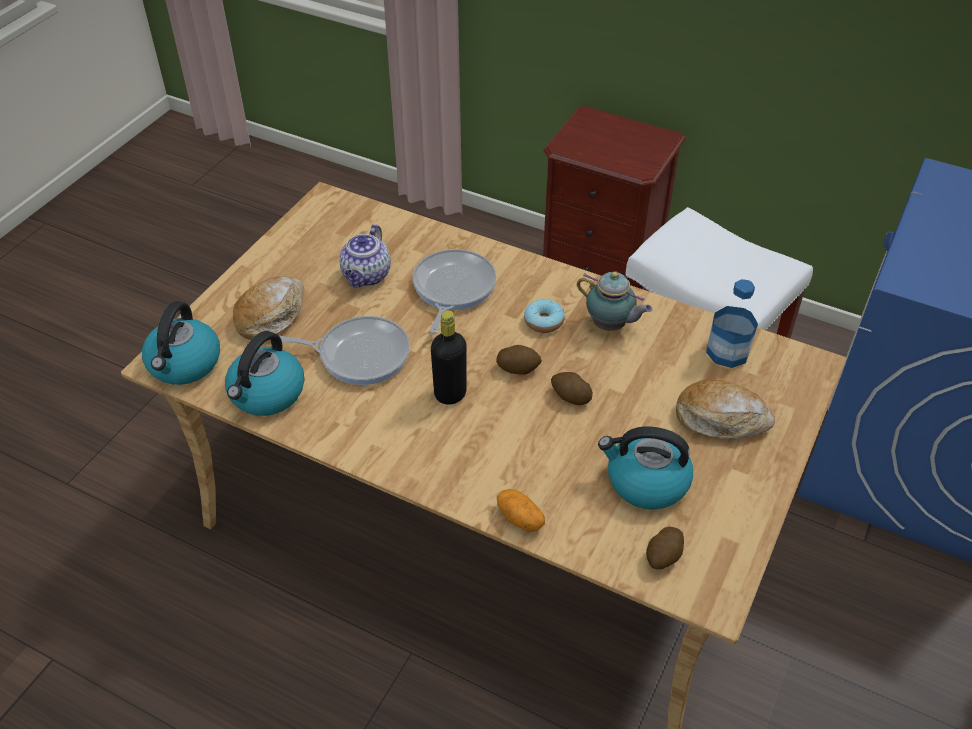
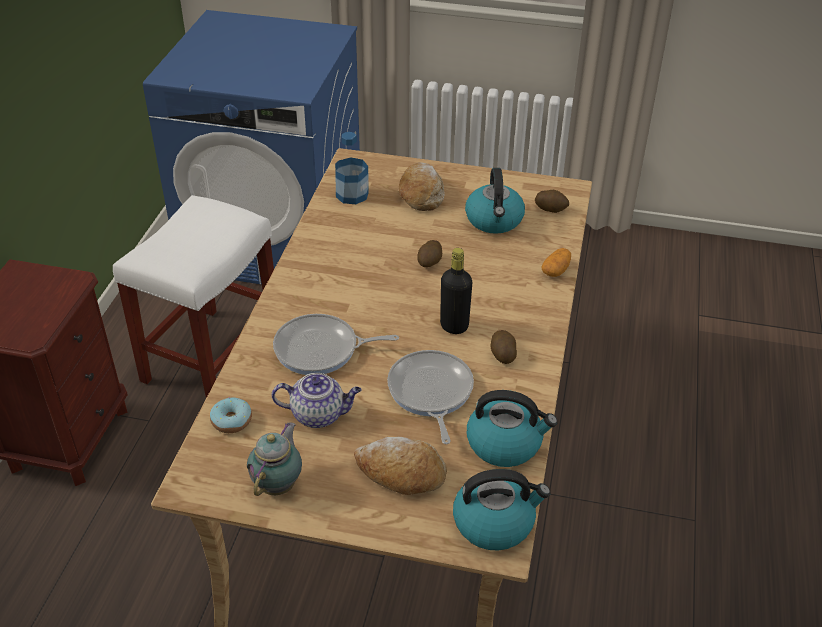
camera: 105 degrees left, 5 degrees down
(518, 368) = (409, 293): potato -> potato (502, 354)
(543, 322) = (348, 287): donut -> donut (232, 421)
(610, 326) = (342, 251): teapot -> teapot (279, 484)

